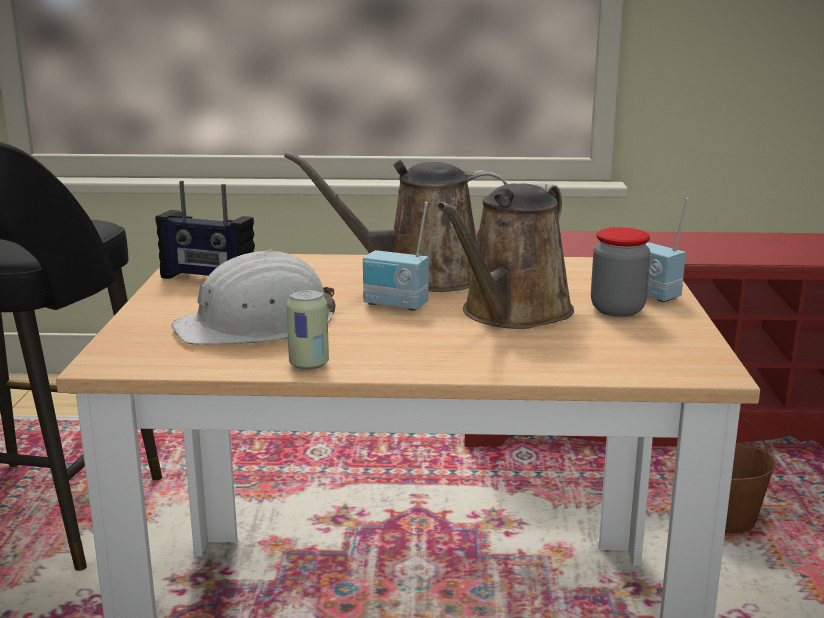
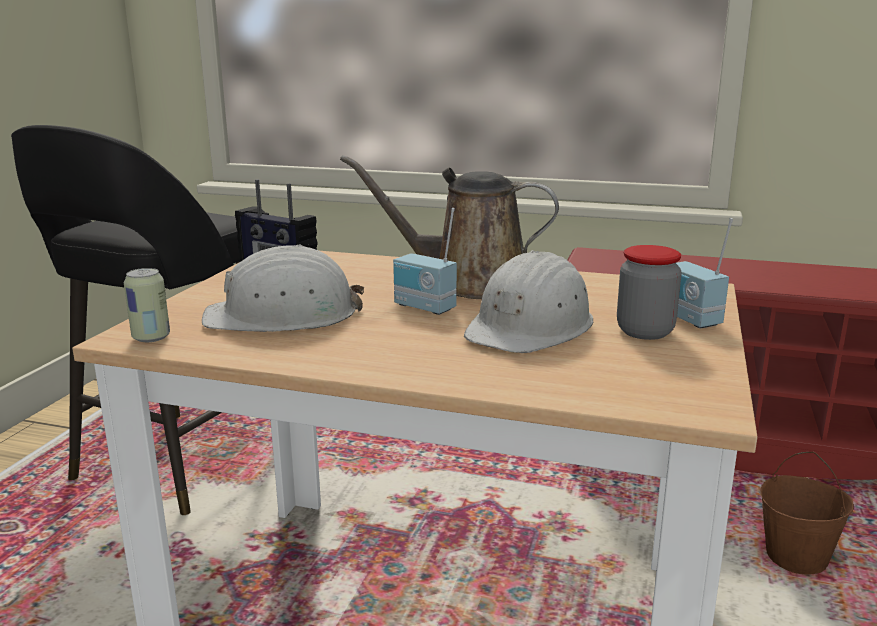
camera: 15 degrees right, 0 degrees up
(309, 364) = (297, 357): can -> can (151, 337)
(512, 314) = (531, 326): brown watering can -> white hard hat

